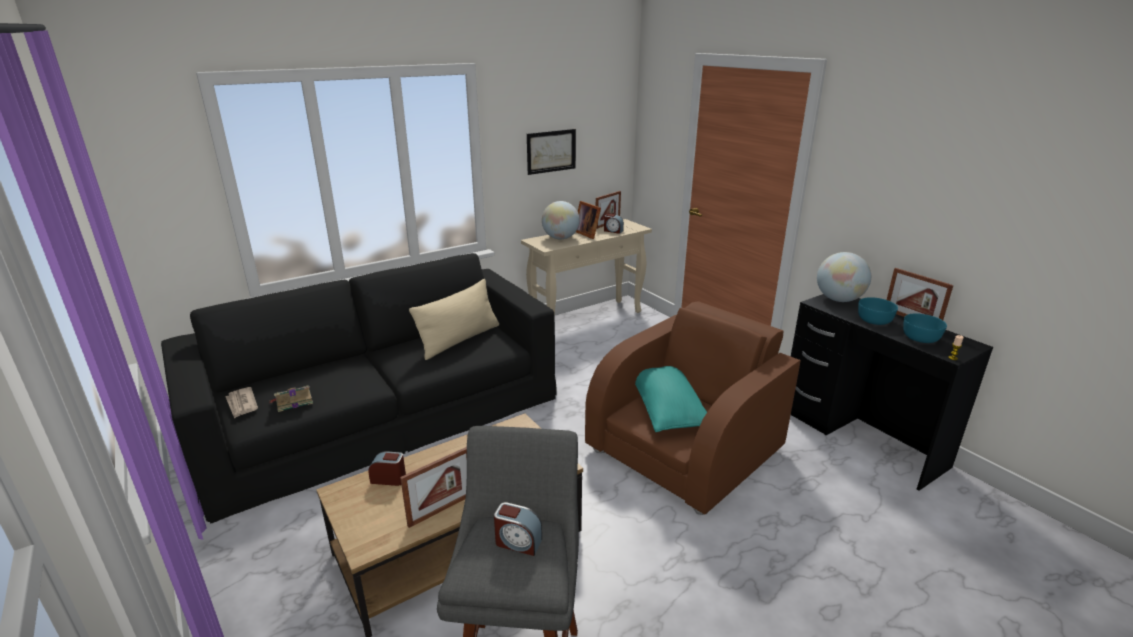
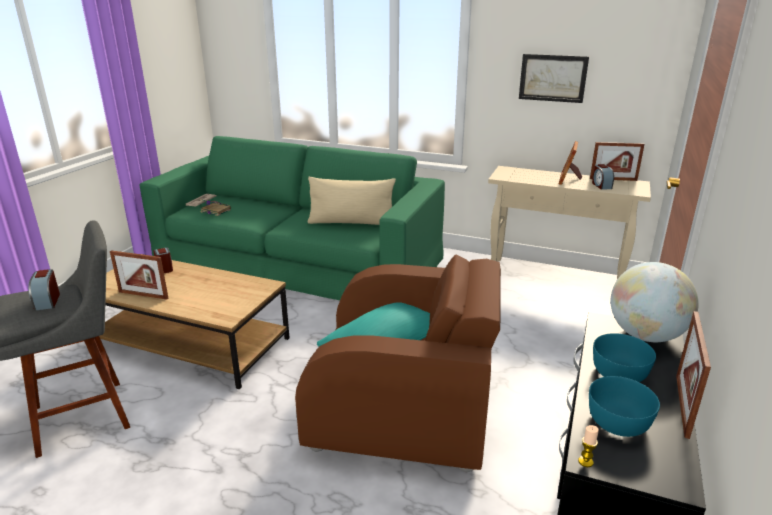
camera: 55 degrees right, 0 degrees up
(381, 414) = (299, 259): black sofa -> green sofa
(560, 238) = (533, 175): globe -> none

